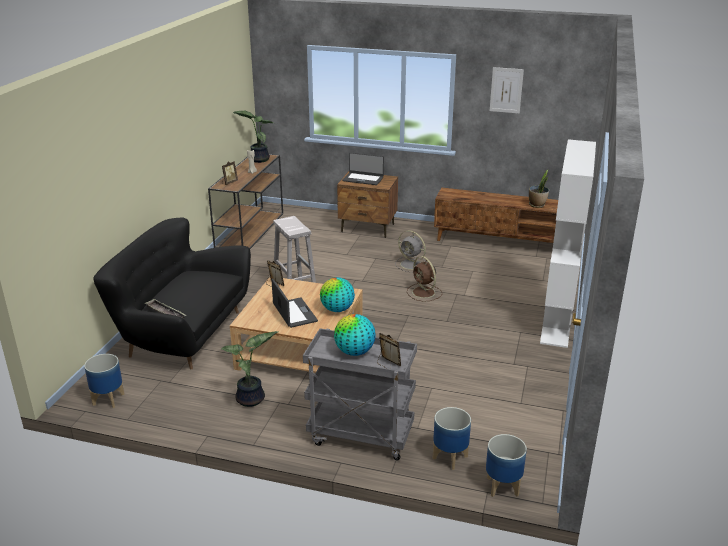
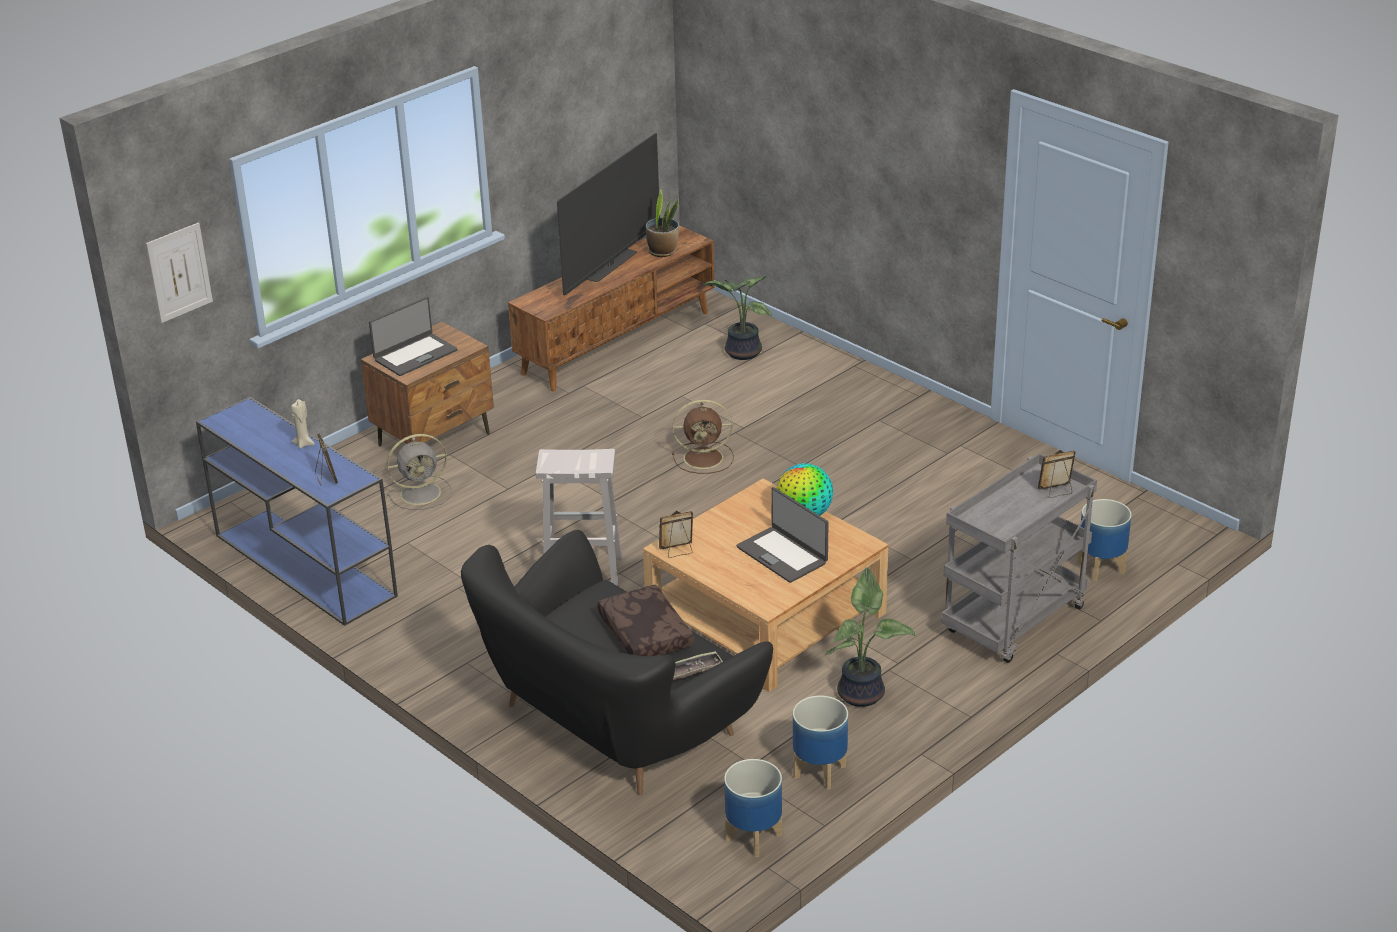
camera: 60 degrees left, 5 degrees up
(198, 296) = (643, 633): none -> brown pillow
(250, 231) = (303, 564): brown console table -> blue console table
(258, 159) = (244, 423): potted plant -> potted plant (741, 353)
(294, 313) = (782, 554): laptop -> laptop turned 135 degrees counterclockwise
(354, 352) = (1011, 507): globe -> none
(412, 265) = (608, 440): grey fan -> grey fan (422, 493)
(502, 486) = (1174, 550): planter -> planter (819, 772)
(505, 198) = (611, 266): none -> television
(506, 90) = (554, 92): picture -> picture (179, 272)
(557, 321) = (877, 383): white bookcase -> none

